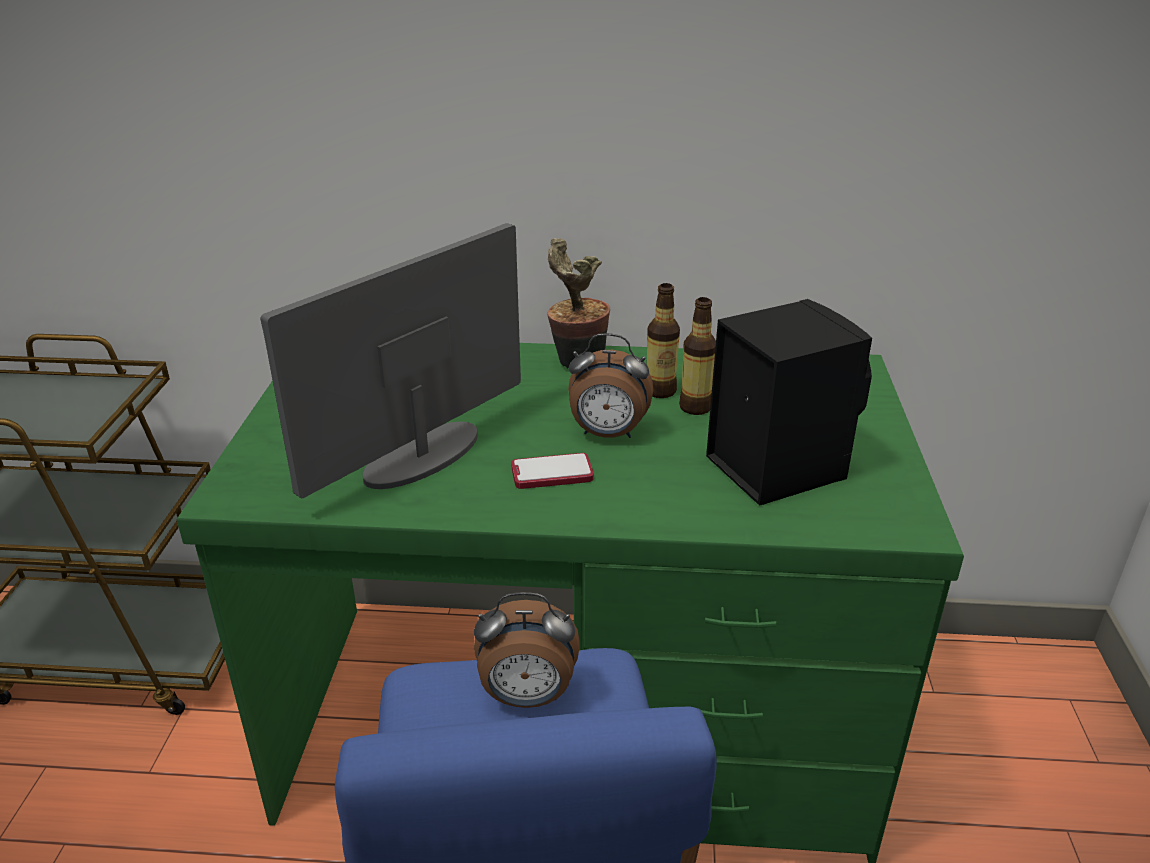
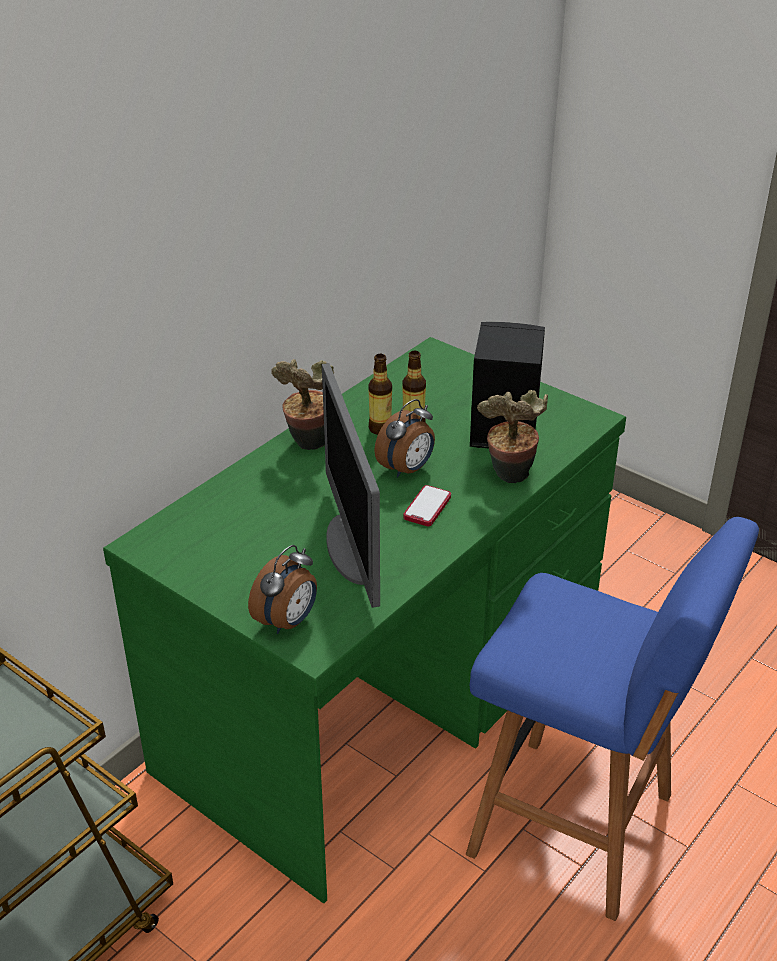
camera: 55 degrees left, 5 degrees up
(527, 697) = (551, 619): alarm clock -> alarm clock (288, 622)
(684, 509) = (509, 477): none -> potted plant

